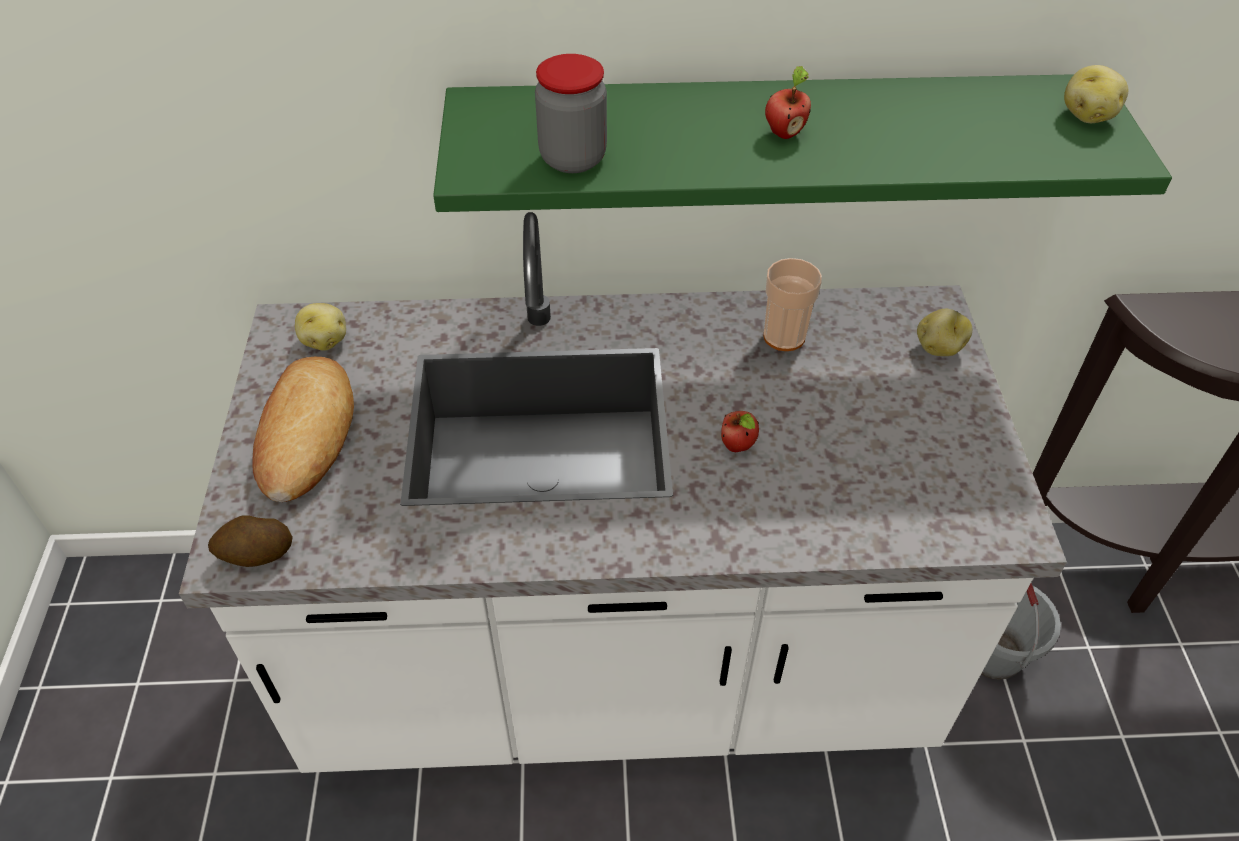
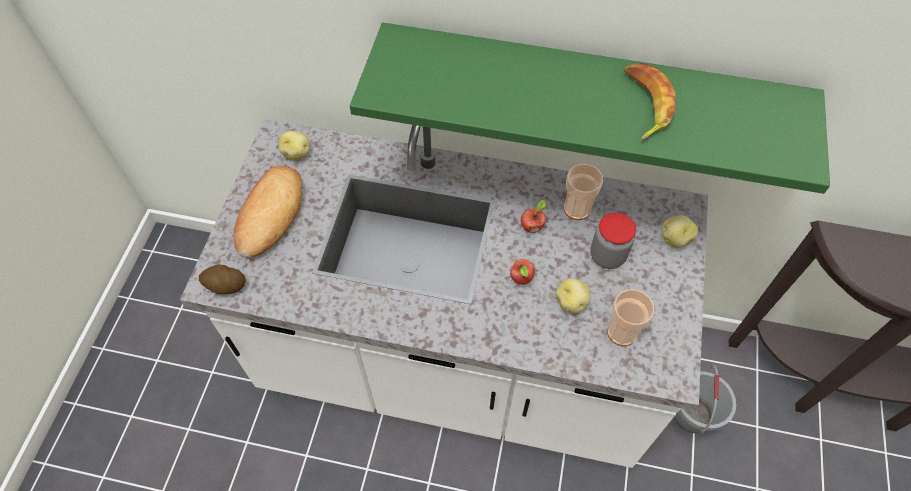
camera: 15 degrees right, 10 degrees up
(573, 158) = (441, 94): jar -> jar (607, 256)
(784, 133) = (582, 99): apple -> apple (532, 227)
(874, 125) = (644, 104): none -> banana
(915, 486) = (622, 332): none -> cup
(1087, 115) = (794, 123): potato -> potato (571, 302)

